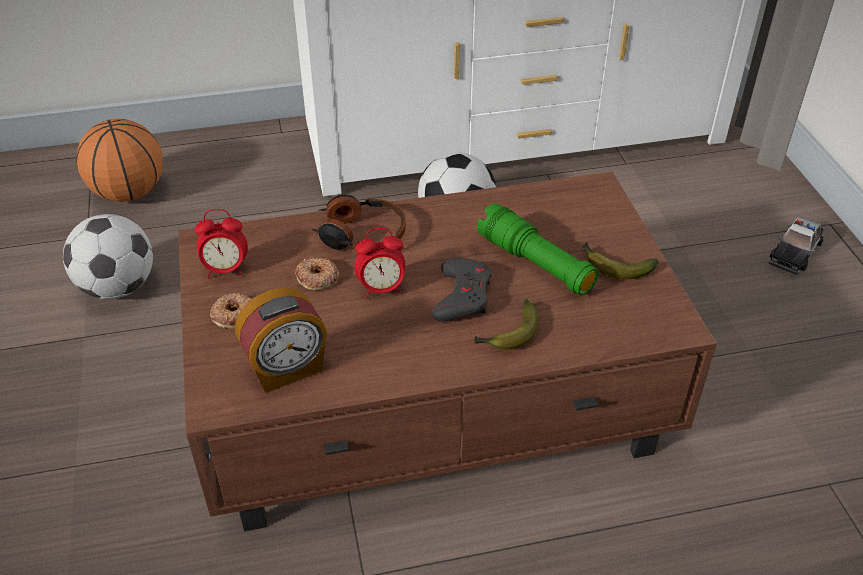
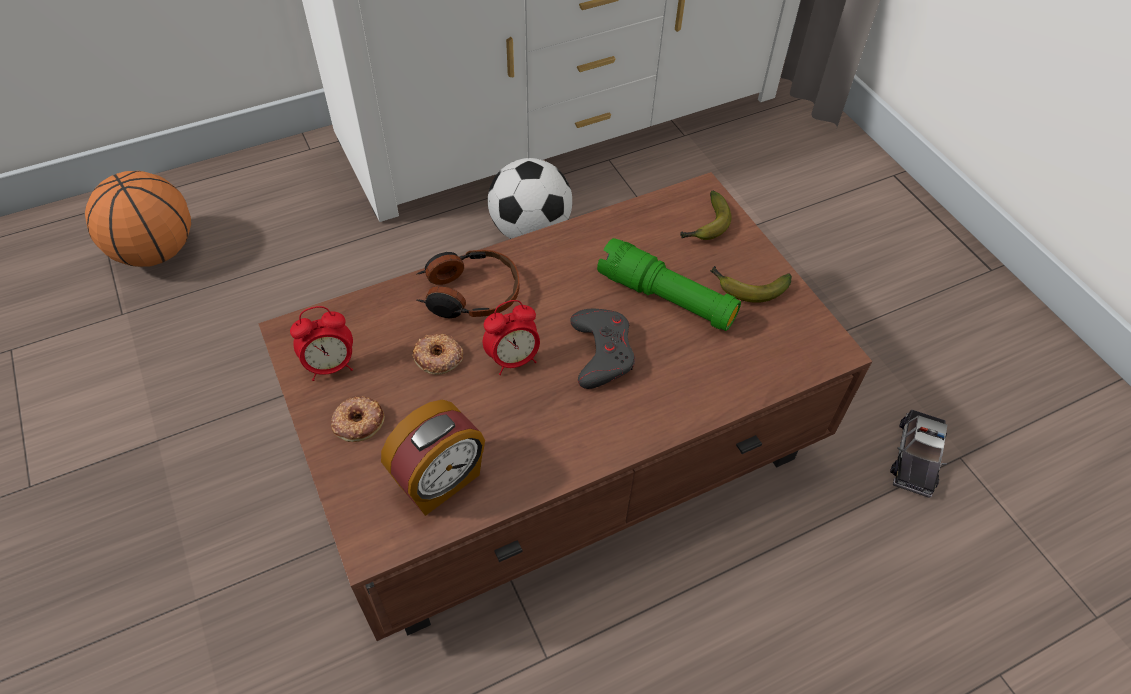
camera: 15 degrees left, 10 degrees up
(118, 287) = (179, 372): football -> none
(508, 335) = (664, 391): banana -> banana (705, 226)
(794, 252) = (869, 211): toy car -> toy car (916, 456)

